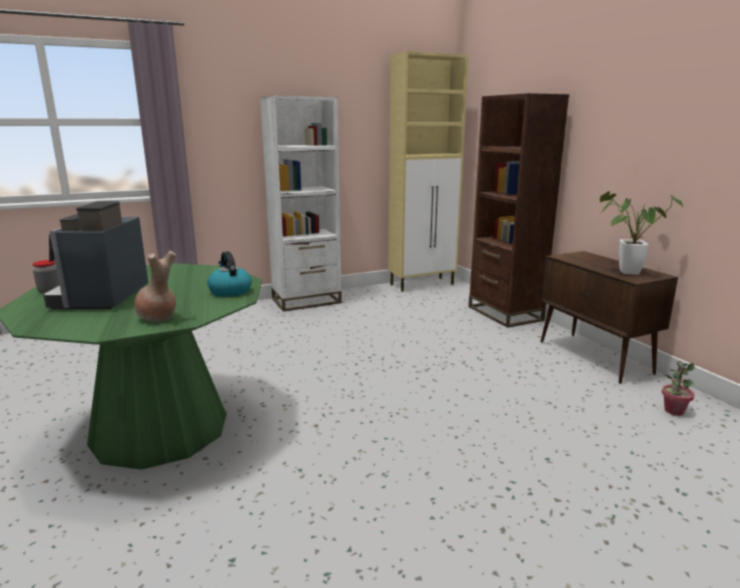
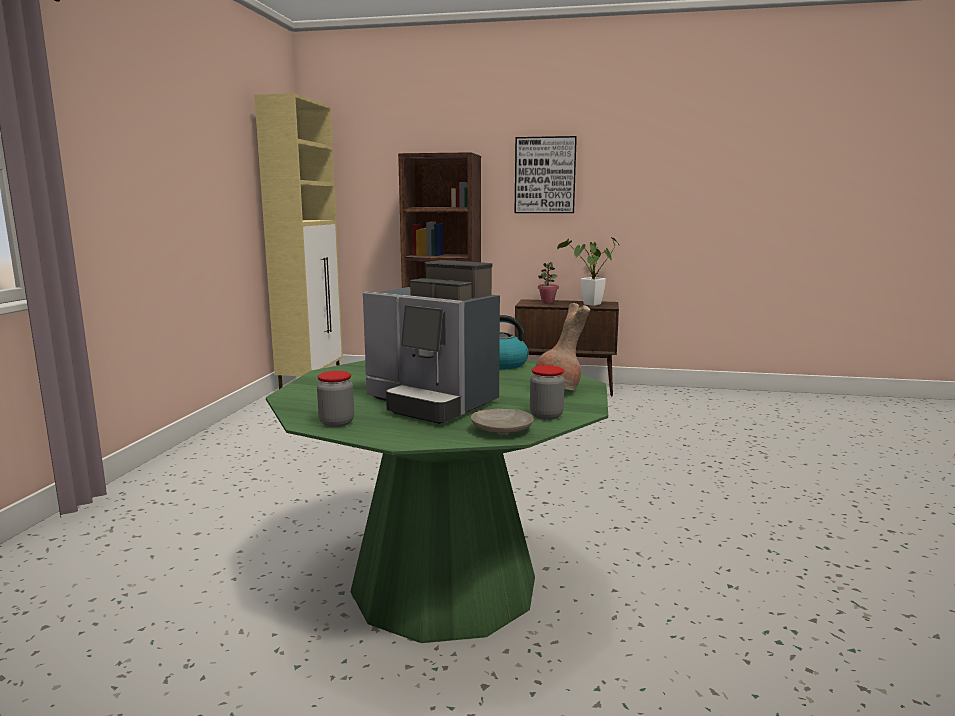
camera: 55 degrees left, 5 degrees down
(43, 323) = (502, 430): none -> beige plate
(84, 327) = (546, 415): none -> jar
(306, 301) = (229, 435): white bookcase -> none
(626, 114) = (545, 175): none -> picture
(673, 411) = (662, 398): potted plant -> potted plant (547, 302)

